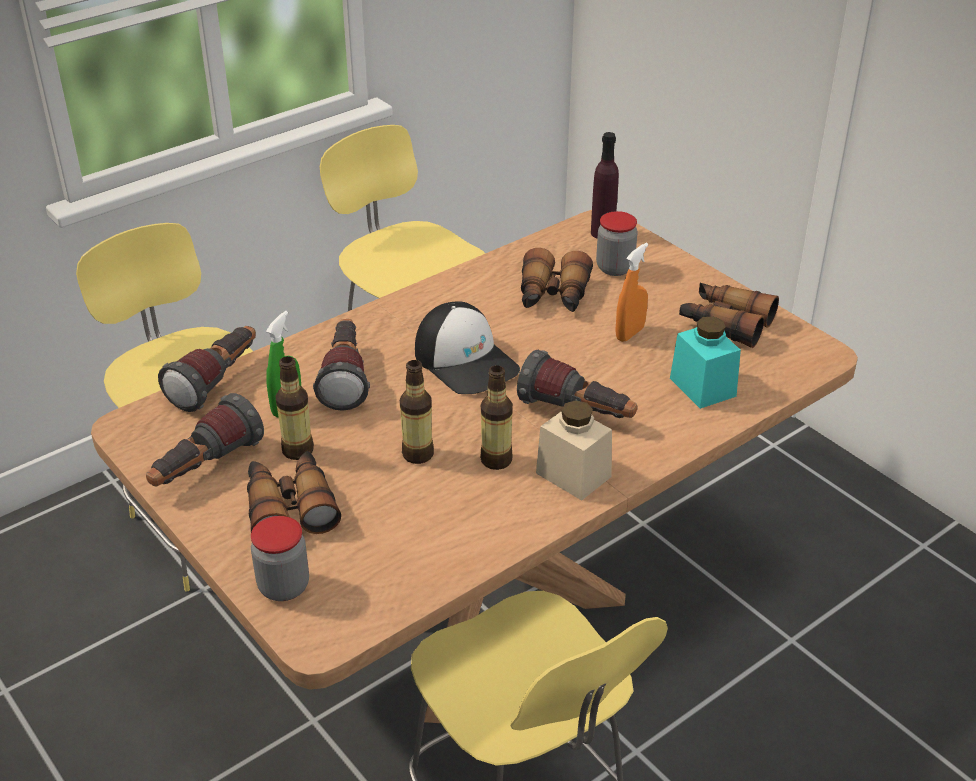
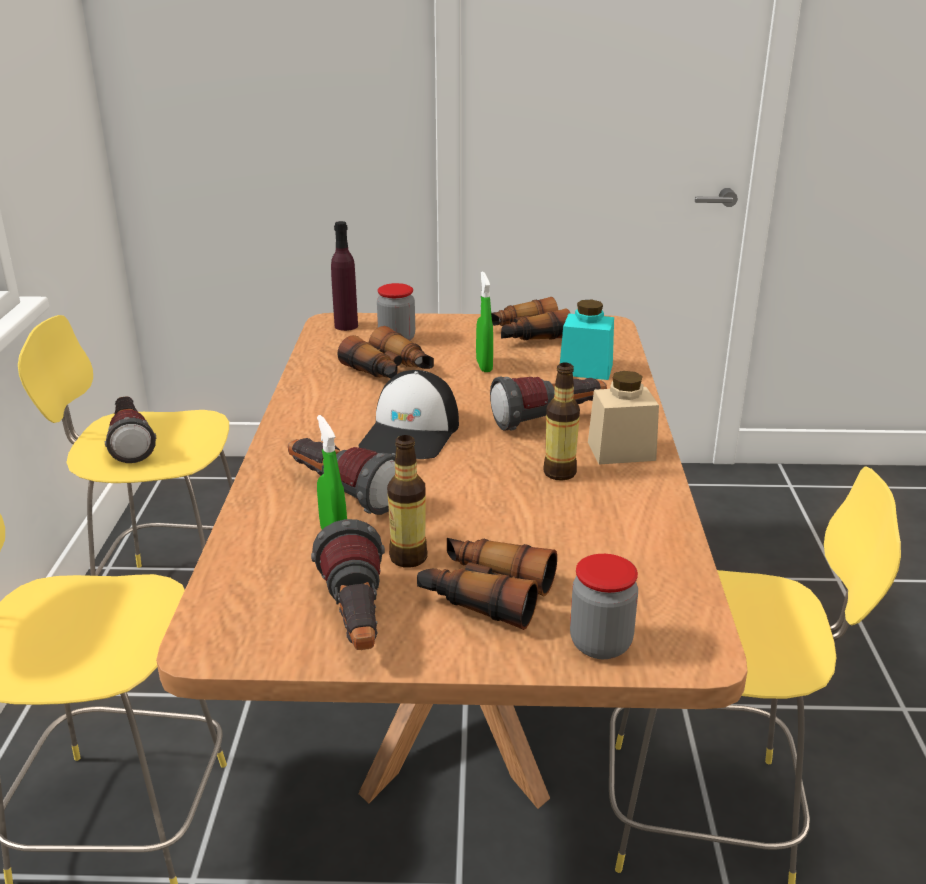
camera: 50 degrees left, 10 degrees down
(218, 382) = (230, 560): flashlight -> flashlight (131, 443)
(418, 454) = (502, 502): bottle -> none
(466, 361) = (411, 434): cap -> cap turned 105 degrees clockwise
(630, 333) = (484, 366): orange spray bottle -> green spray bottle

